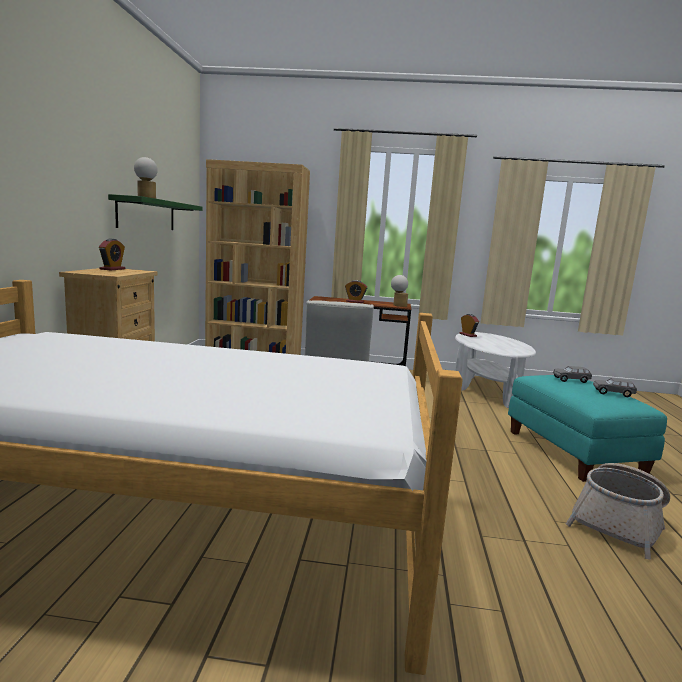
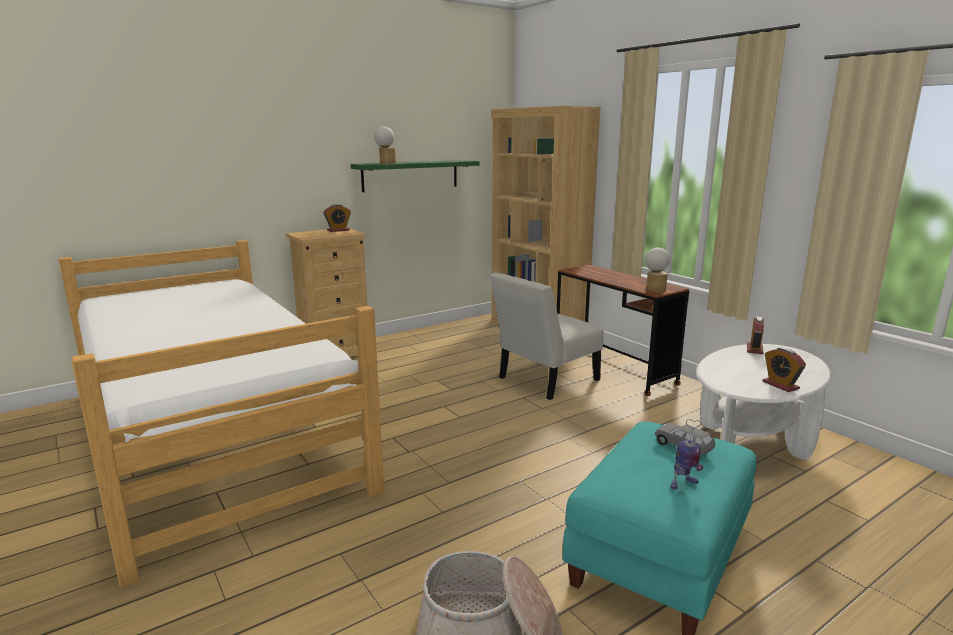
camera: 50 degrees right, 5 degrees up
(355, 302) = (609, 278): alarm clock -> alarm clock (780, 385)
(613, 393) = (683, 484): grey toy car -> toy robot

